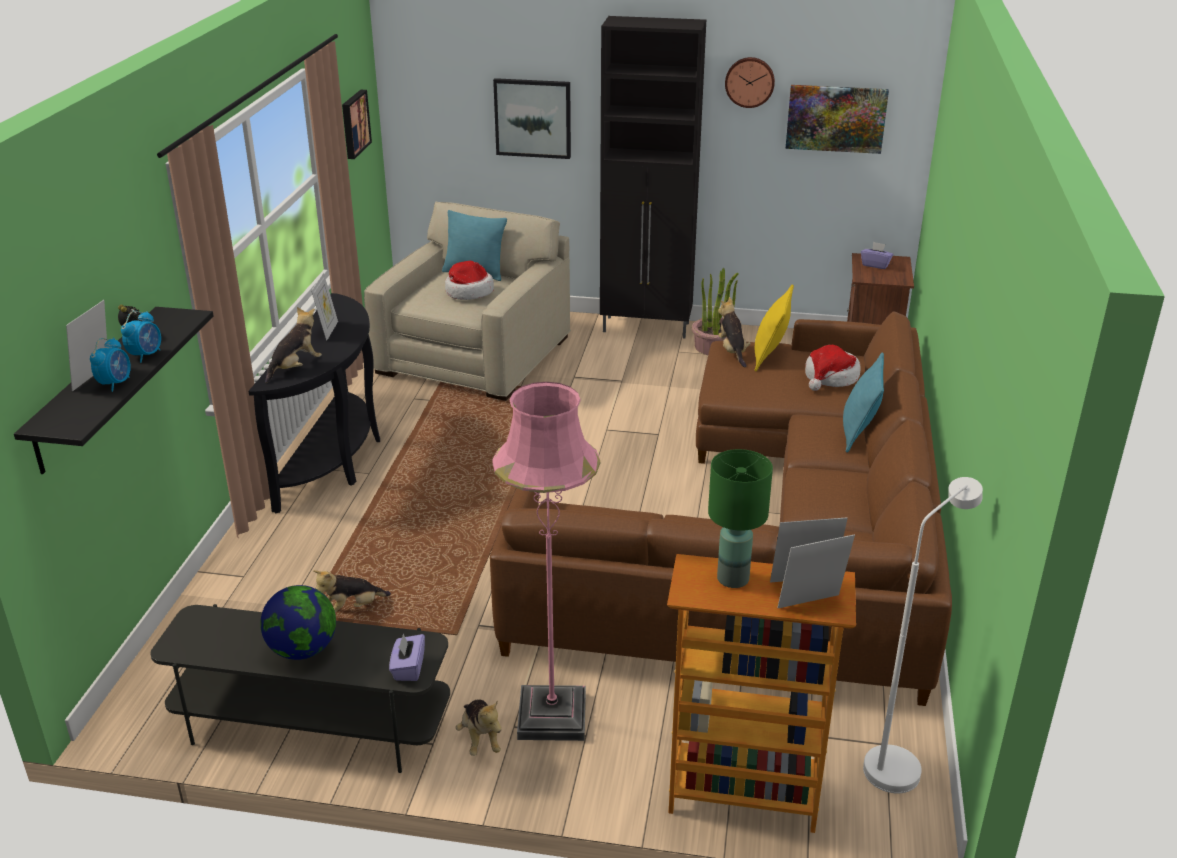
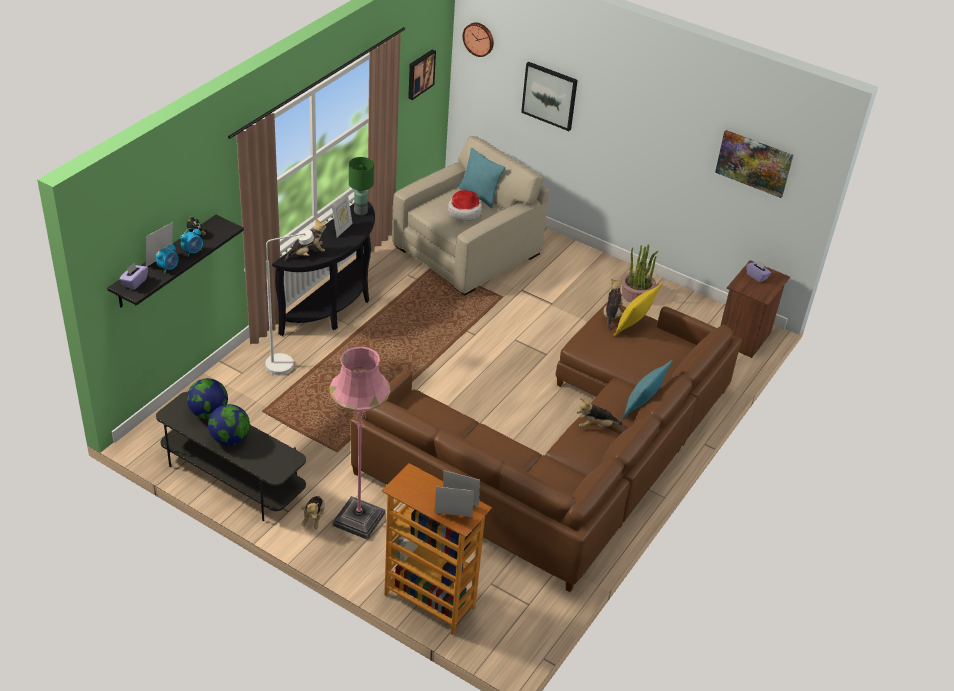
camera: 20 degrees right, 10 degrees up
(243, 624) = (208, 412): none -> globe
(351, 609) = (289, 415): plush toy -> plush toy (596, 426)
(408, 668) = (276, 469): purple tissue box -> purple tissue box (134, 282)
(647, 328) = (600, 263): black cabinet -> none
(733, 578) = (426, 487): green table lamp -> green table lamp (361, 211)
(749, 82) = (698, 119): wall clock -> wall clock (479, 39)
(830, 377) = (658, 358): hat -> none
(898, 762) = (527, 616): white floor lamp -> white floor lamp (287, 363)

